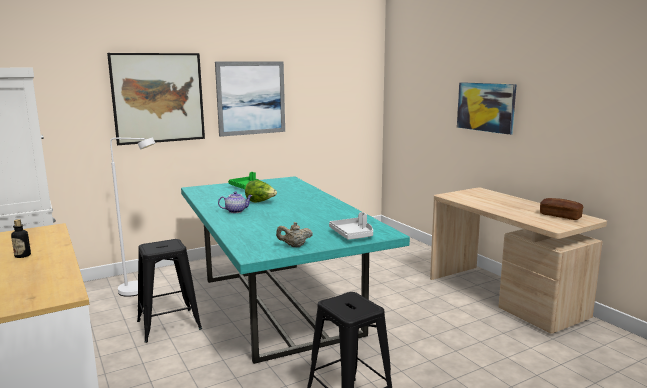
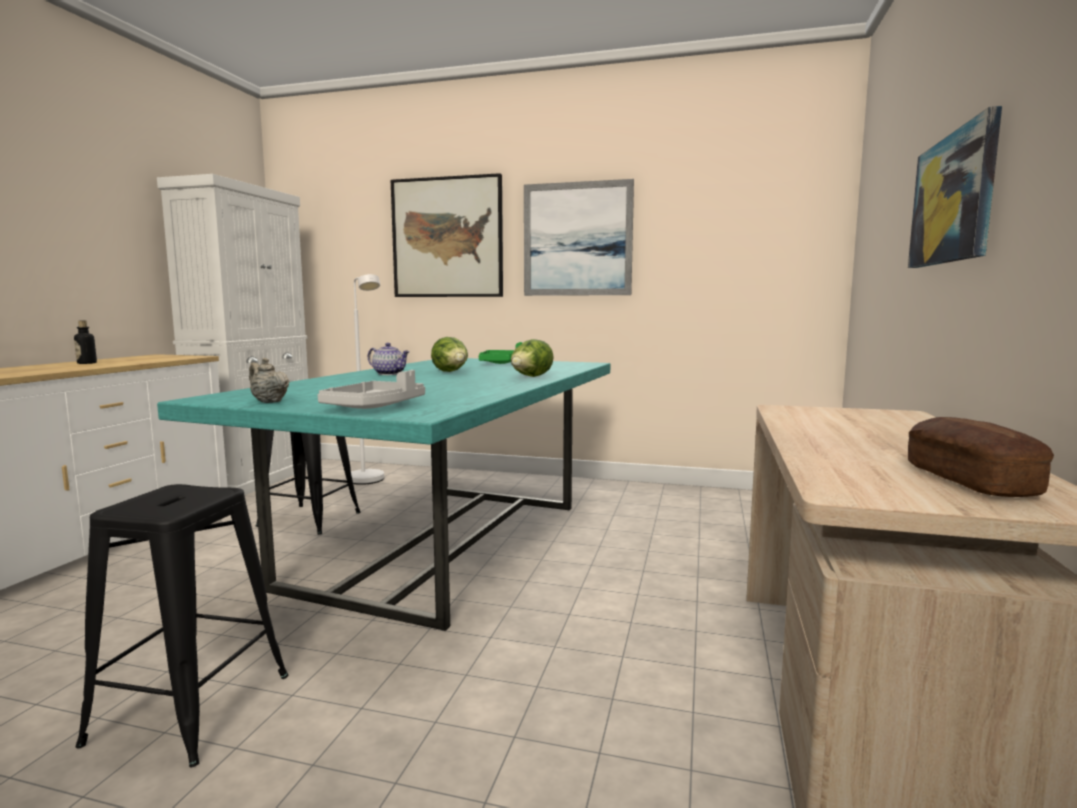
camera: 45 degrees right, 5 degrees down
(316, 197) = (530, 377): none -> lettuce

